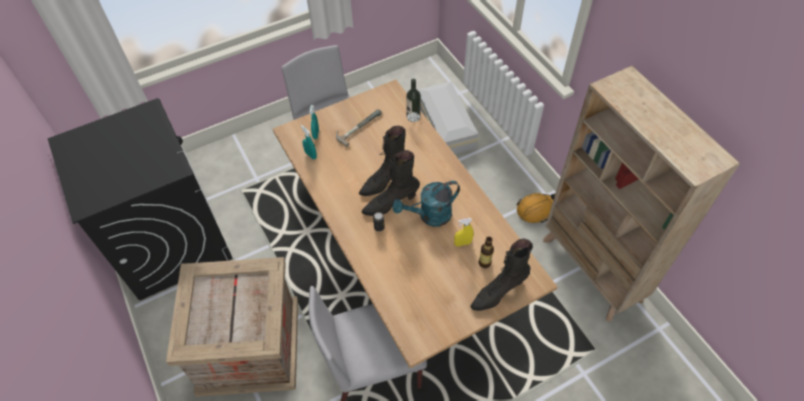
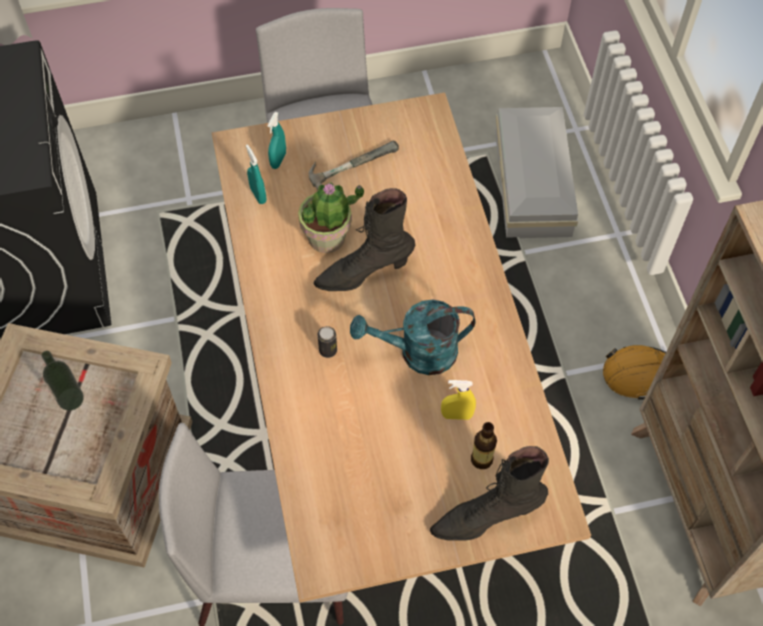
camera: 15 degrees right, 5 degrees up
(358, 168) = (327, 237): none -> potted plant
(390, 203) = (360, 314): black boot -> none
(413, 117) = (451, 169): bottle -> bottle (70, 399)

